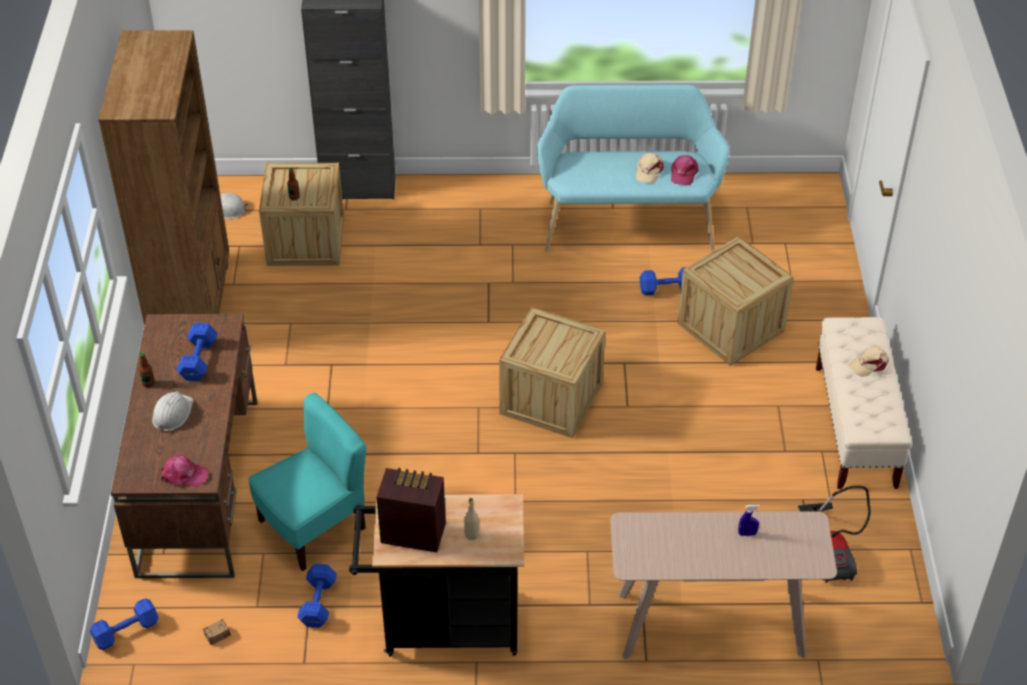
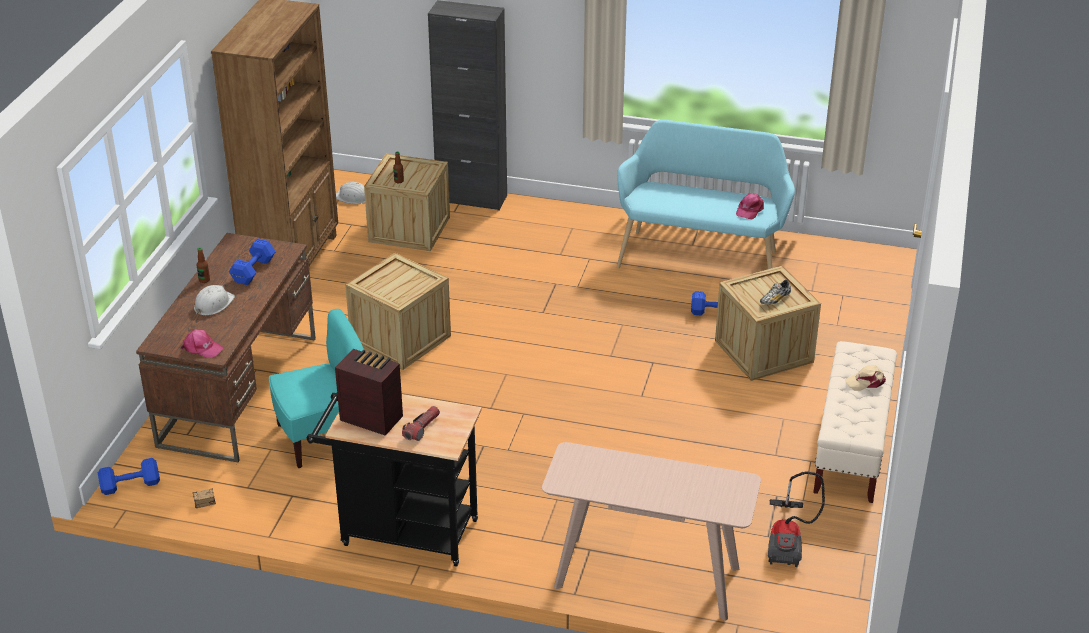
camera: 15 degrees right, 10 degrees down
(317, 604) = (300, 495): blue dumbbell -> none
(471, 535) = (422, 428): beige bottle -> flashlight
(551, 399) = (574, 378): crate -> crate (400, 339)
(648, 171) = (718, 204): beige cap -> none
(746, 280) = (775, 299): none -> shoe
(747, 533) = (679, 478): blue spray bottle -> none

